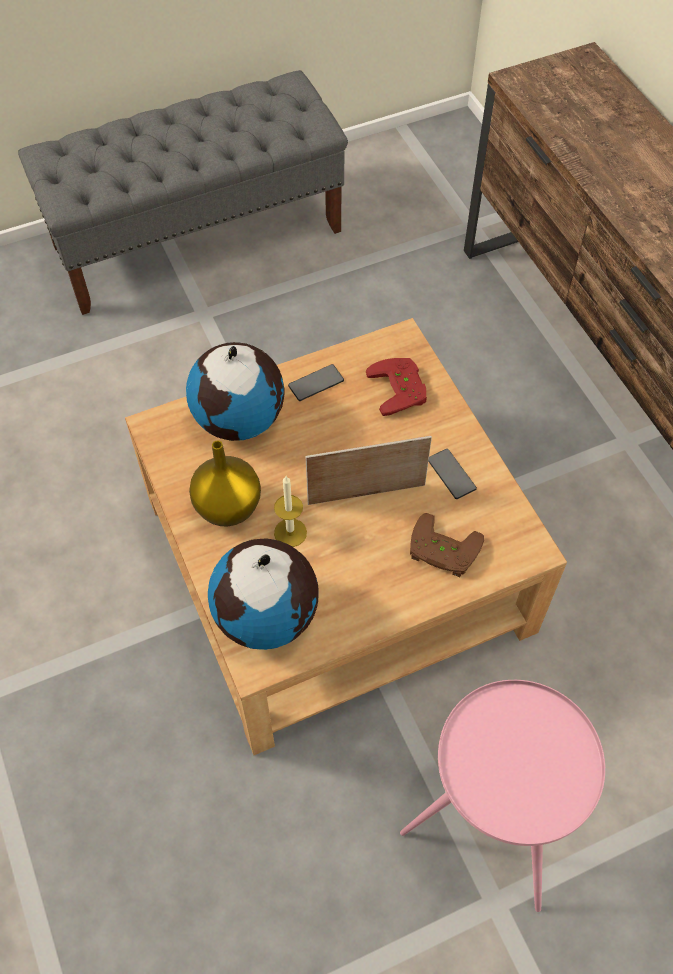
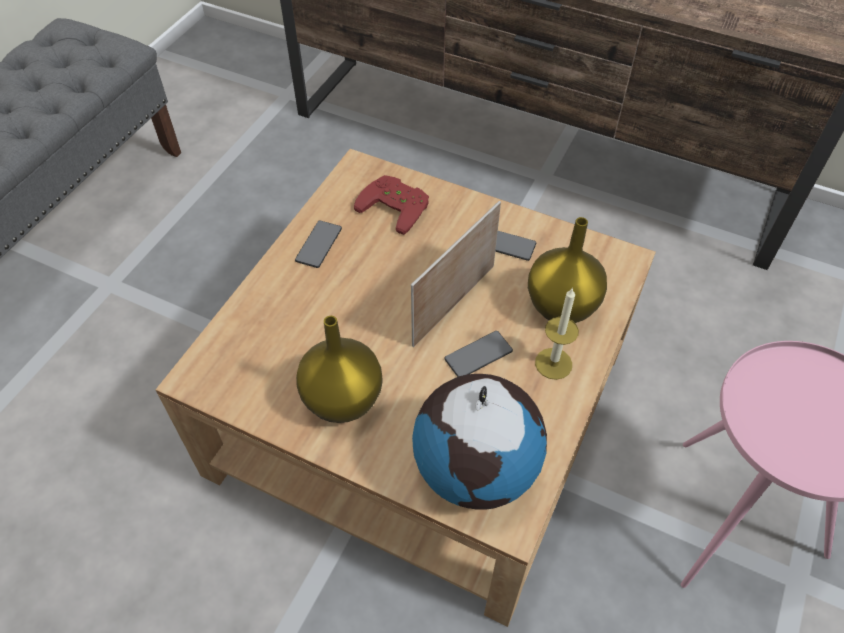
camera: 40 degrees left, 5 degrees down
(240, 419) = (277, 317): globe -> none
(290, 532) = (422, 381): candle -> candle (553, 363)
(346, 542) = (478, 355): none -> phone
(441, 551) = (560, 308): brown game controller -> yellow vase

